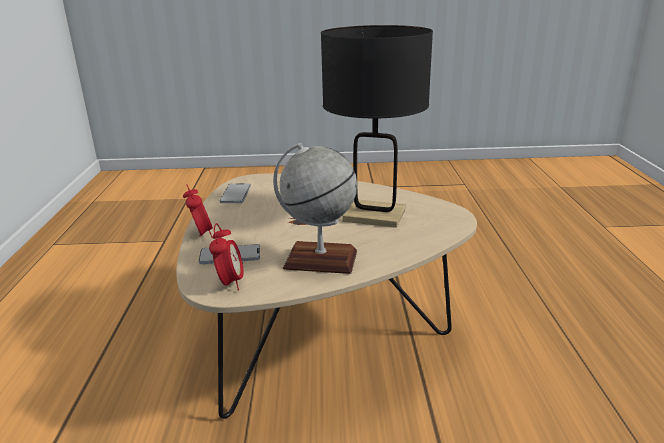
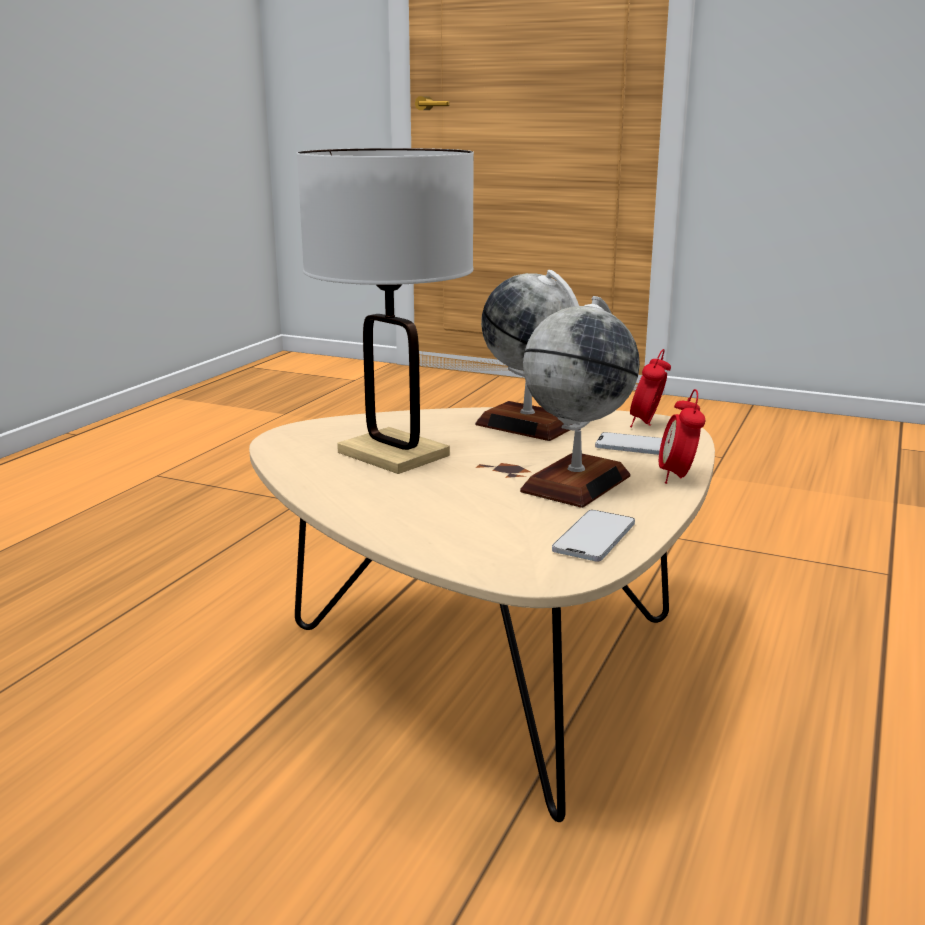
camera: 155 degrees left, 5 degrees down
(257, 219) = (576, 483): none -> globe
(374, 215) = (393, 454): black table lamp -> white table lamp

